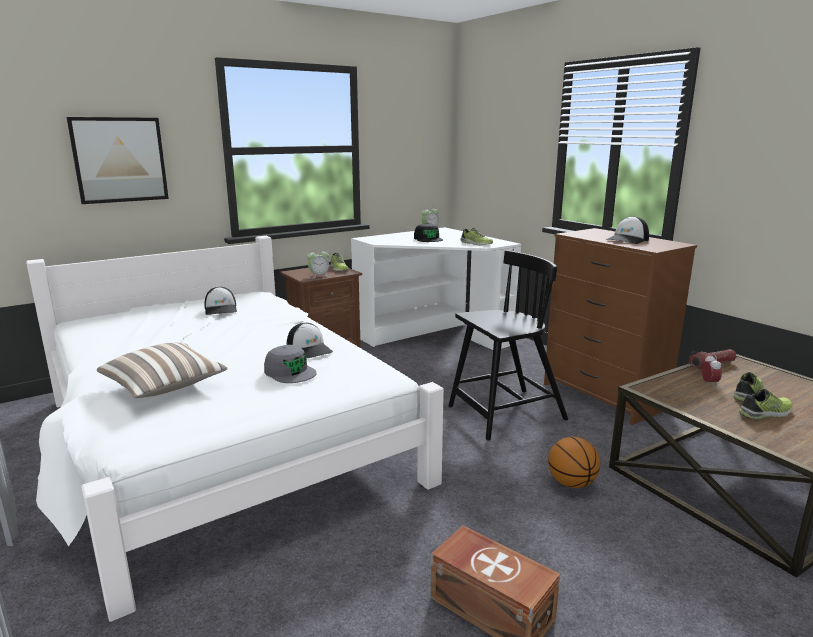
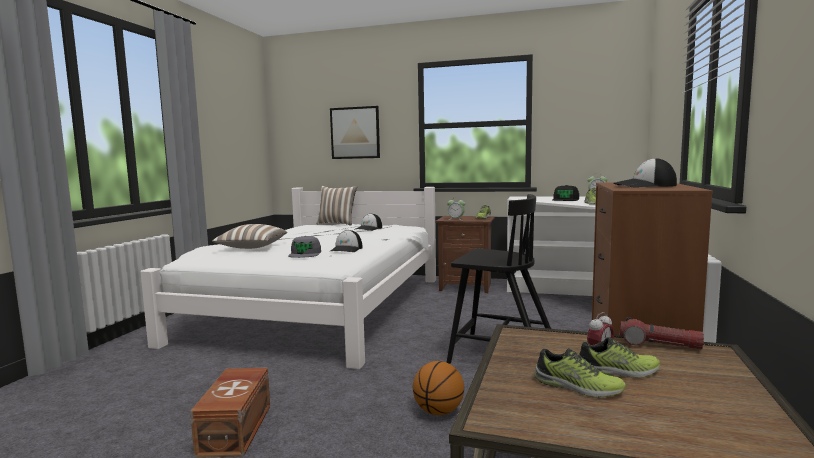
camera: 50 degrees right, 10 degrees down
(129, 309) = (337, 224): none -> pillow

